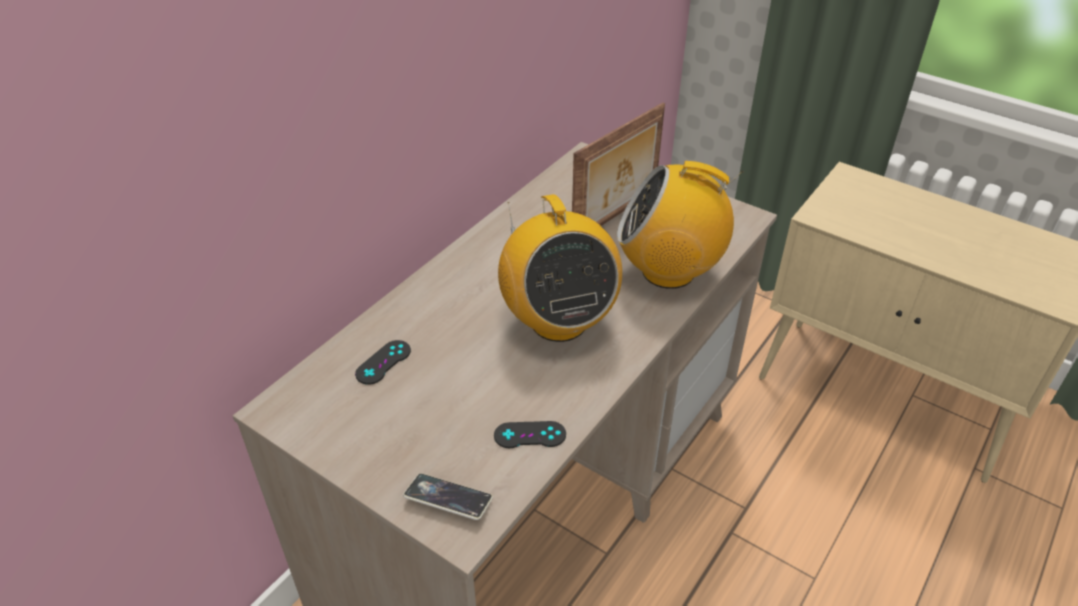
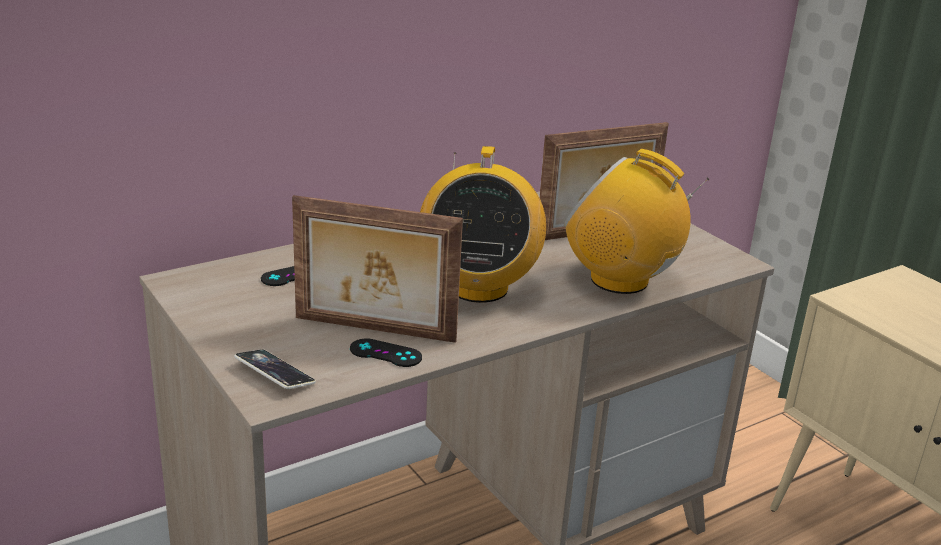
camera: 20 degrees right, 15 degrees down
(502, 409) = (374, 330): none -> picture frame

